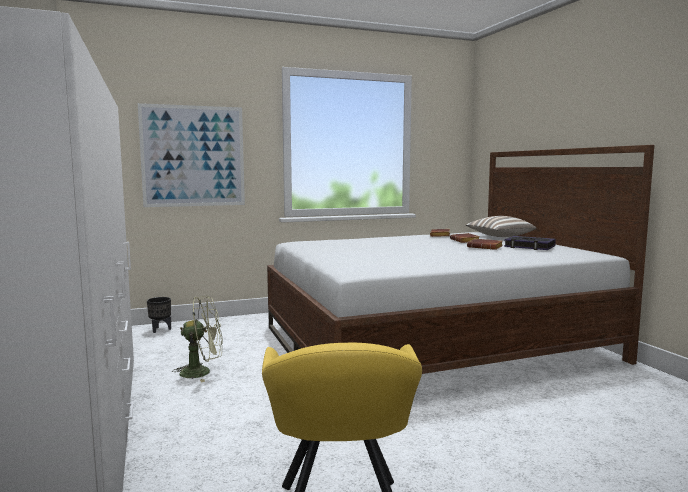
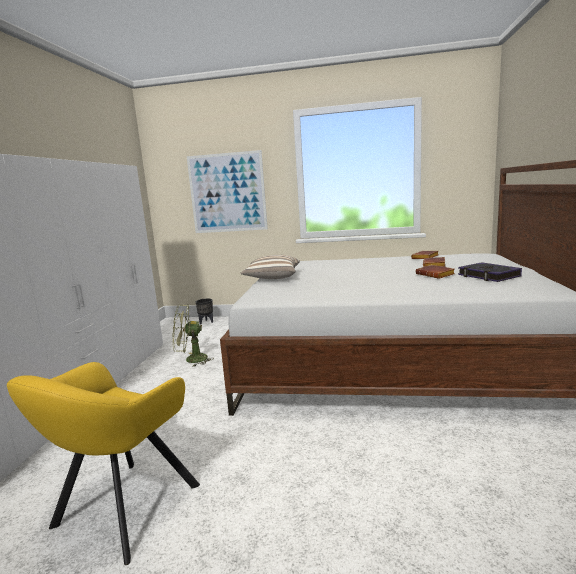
camera: 30 degrees right, 5 degrees up
(202, 372) = (191, 360): green fan -> green fan turned 150 degrees clockwise
(499, 236) = (487, 260): pillow -> pillow (272, 278)

